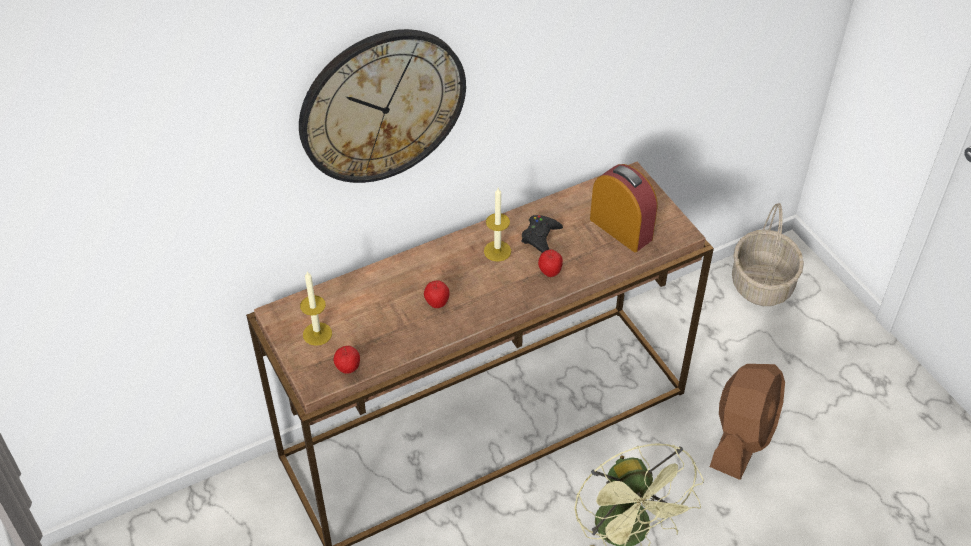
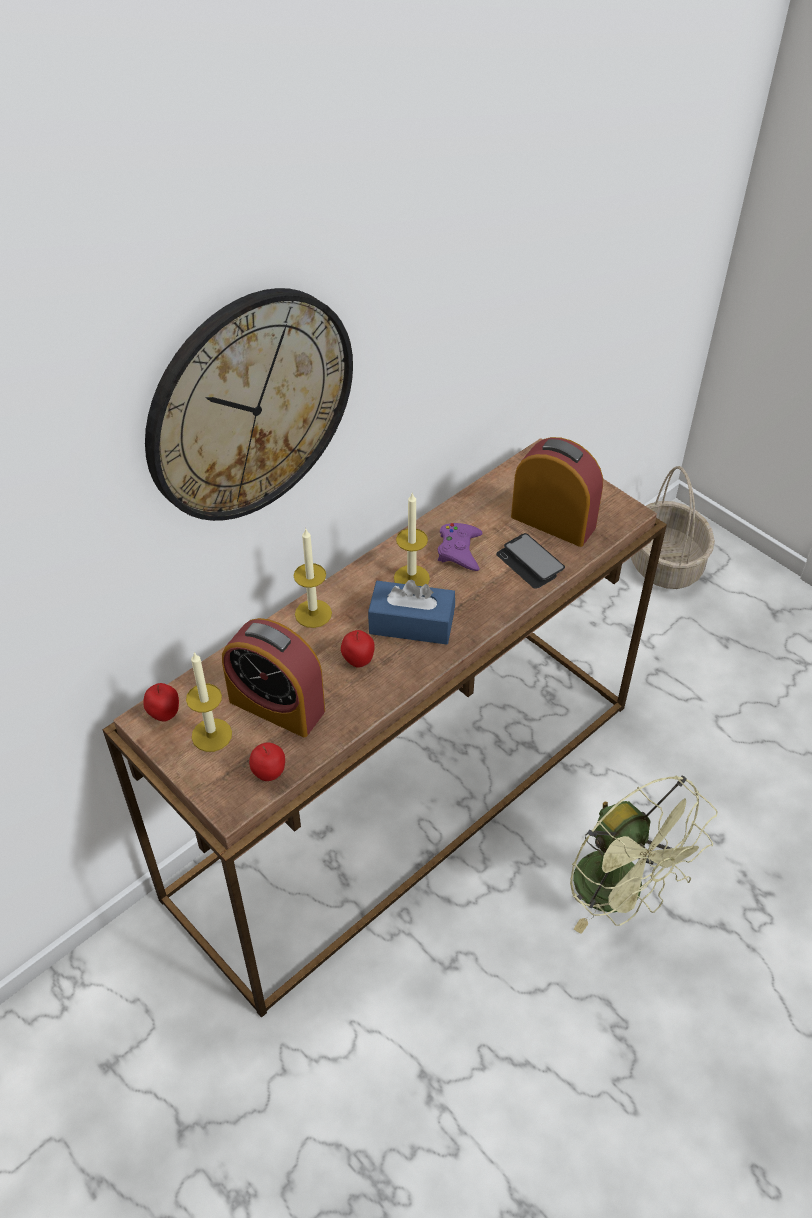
camera: 15 degrees left, 0 degrees up
(369, 323) = (277, 705): none -> alarm clock
(416, 262) = (313, 613): none -> candle
(485, 284) = (411, 623): none -> blue tissue box
(540, 237) = (459, 550): black game controller -> purple game controller
(549, 273) = (487, 593): apple -> apple (164, 715)
(591, 256) = (530, 562): none -> phone
(742, 437) = (707, 745): brown fan -> none

